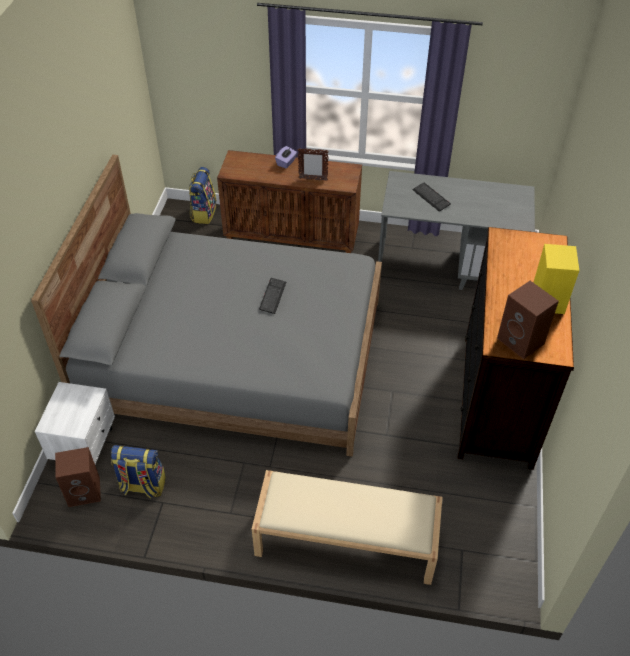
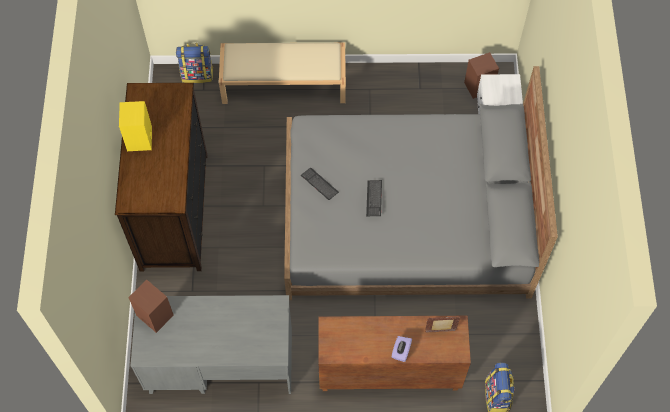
camera: 170 degrees right, 15 degrees up
(142, 486) = (439, 97): backpack -> backpack (197, 74)
(313, 179) = (366, 329): picture frame -> picture frame (440, 331)
(431, 197) = (240, 328): keyboard -> keyboard (319, 184)
(522, 341) = (163, 98): brown speaker -> brown speaker (154, 315)

